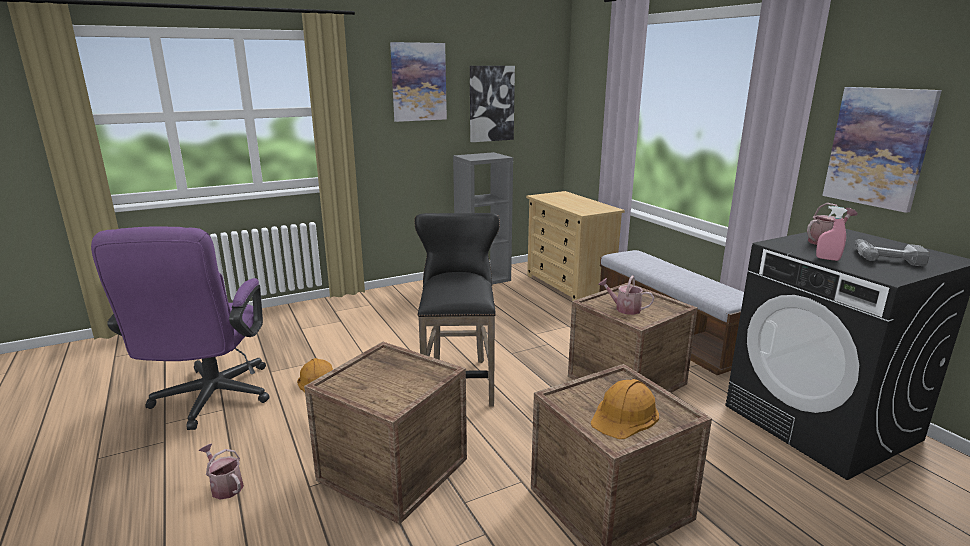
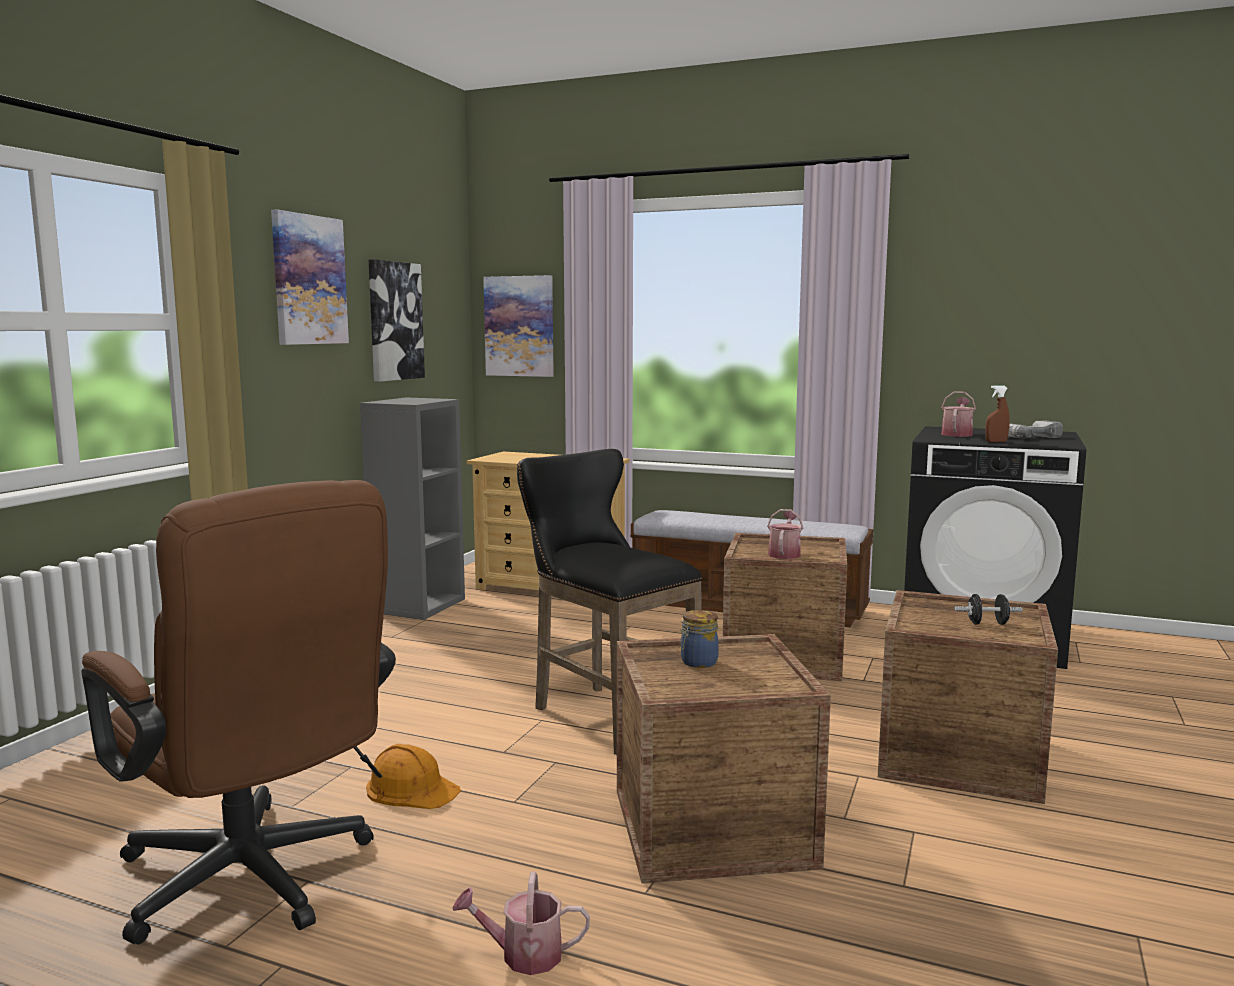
camera: 40 degrees left, 10 degrees down
(209, 401) = (255, 883): purple office chair -> brown office chair
(390, 371) = (697, 662): none -> jar
(624, 309) = (785, 554): watering can -> watering can turned 120 degrees clockwise
(625, 416) = (987, 623): orange hard hat -> black dumbbell
(827, 259) = (996, 442): pink spray bottle -> brown spray bottle
(878, 147) = (954, 337): picture -> picture (519, 326)

